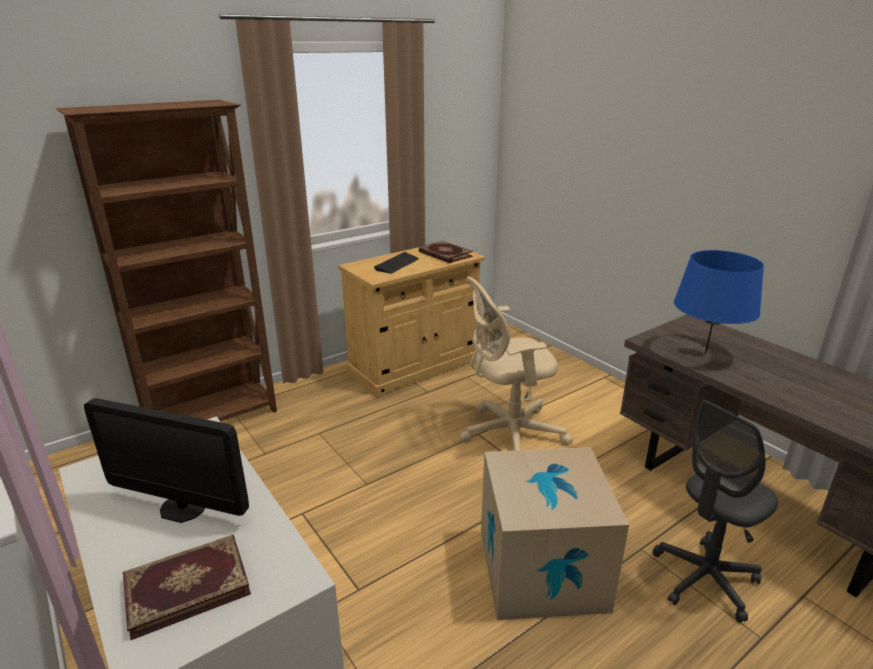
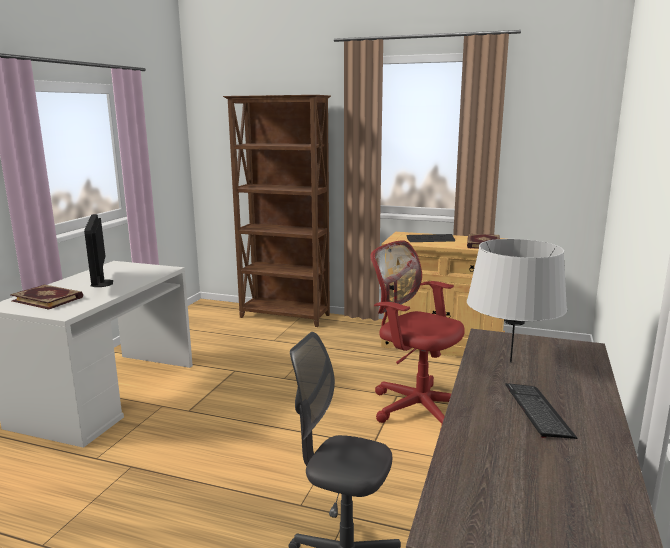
camera: 55 degrees right, 10 degrees down
(508, 433) = (416, 407): beige office chair -> red office chair
(541, 570) = (269, 471): cardboard box -> none
(705, 353) = (510, 362): blue table lamp -> grey table lamp
(795, 379) = (538, 412): none -> keyboard

